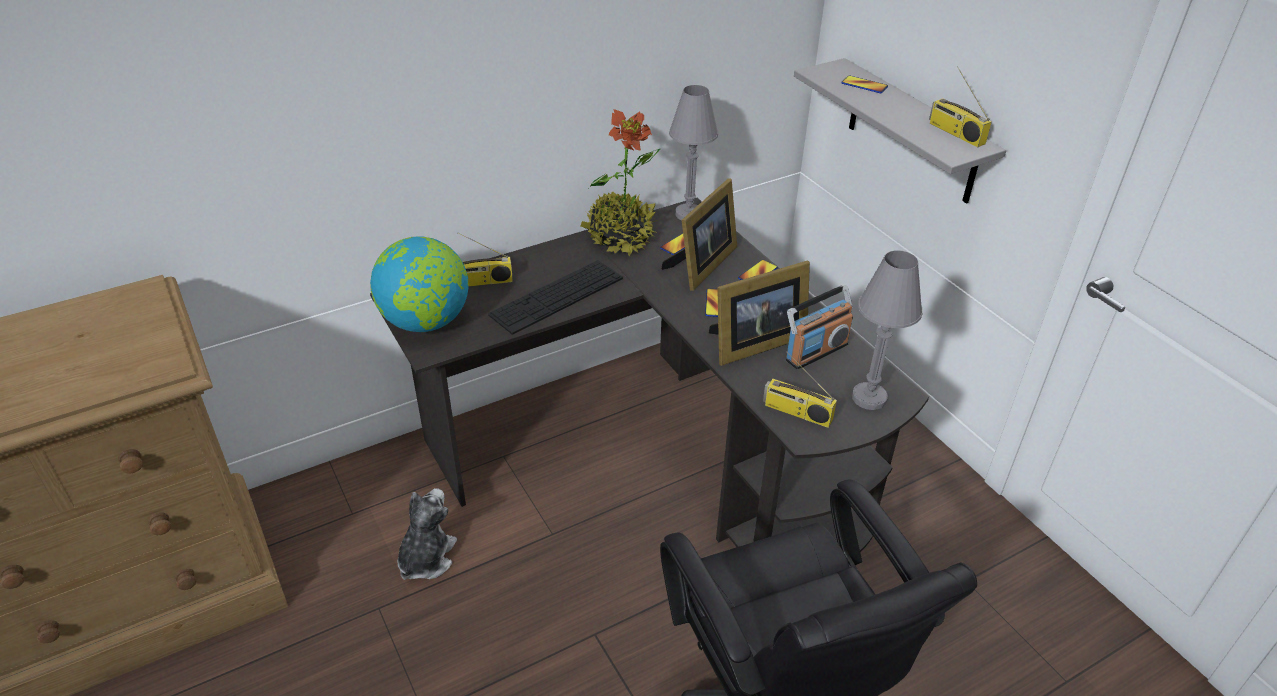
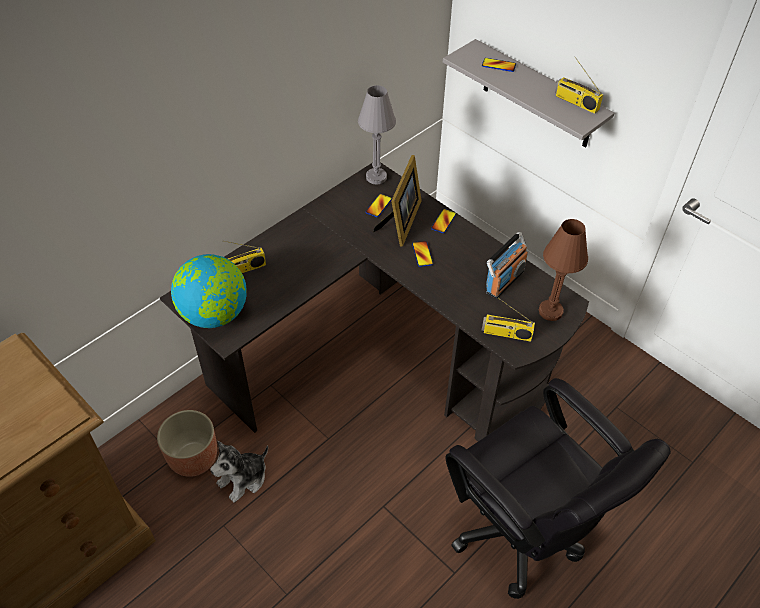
camera: 15 degrees left, 10 degrees up
(375, 519) = (193, 457): none -> planter
(426, 558) = (243, 479): plush toy -> plush toy turned 135 degrees counterclockwise
(557, 296) = (304, 271): keyboard -> none
(620, 237) = (332, 208): potted plant -> none
(753, 344) = (460, 283): picture frame -> none
(869, 398) = (550, 311): grey table lamp -> brown table lamp

